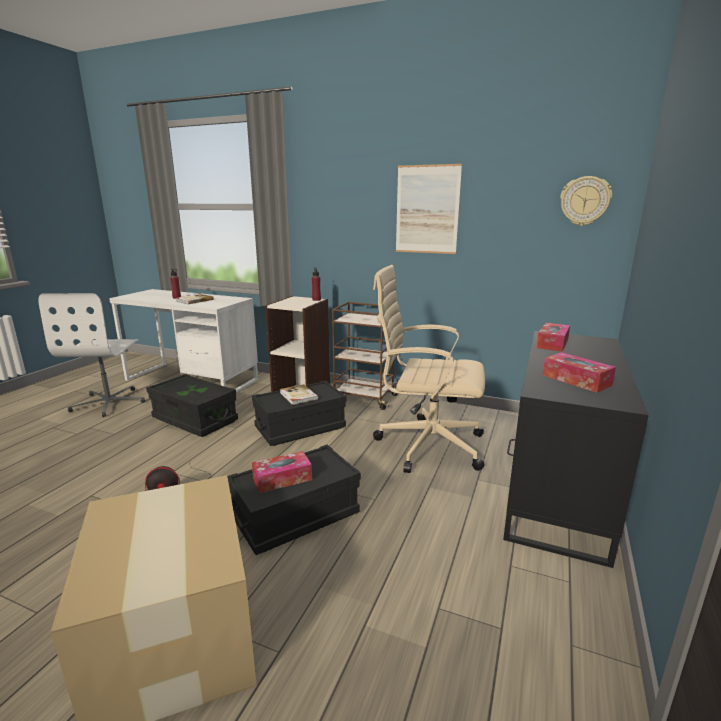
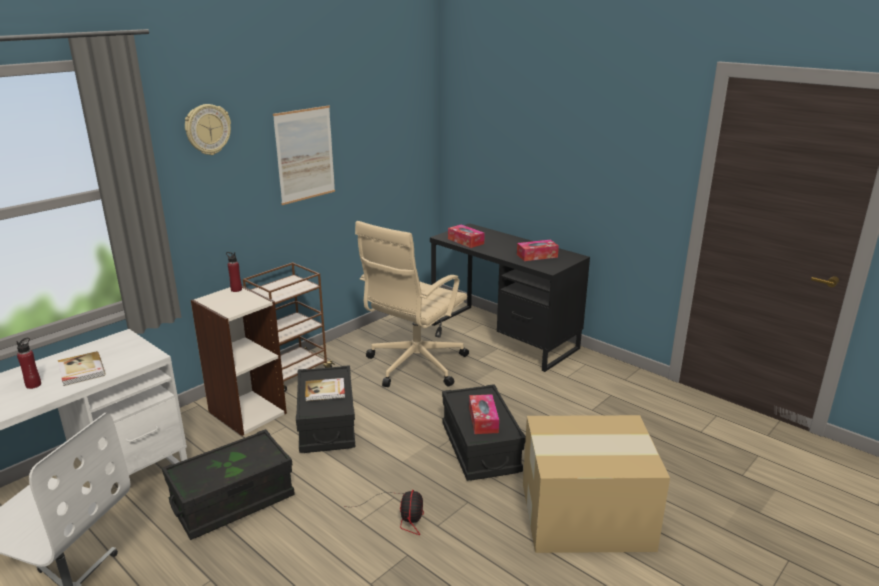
camera: 70 degrees left, 5 degrees up
(584, 201) = (411, 125): wall clock -> wall clock (207, 129)

